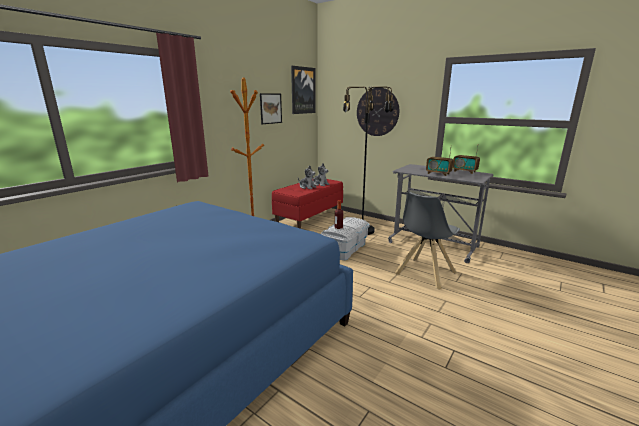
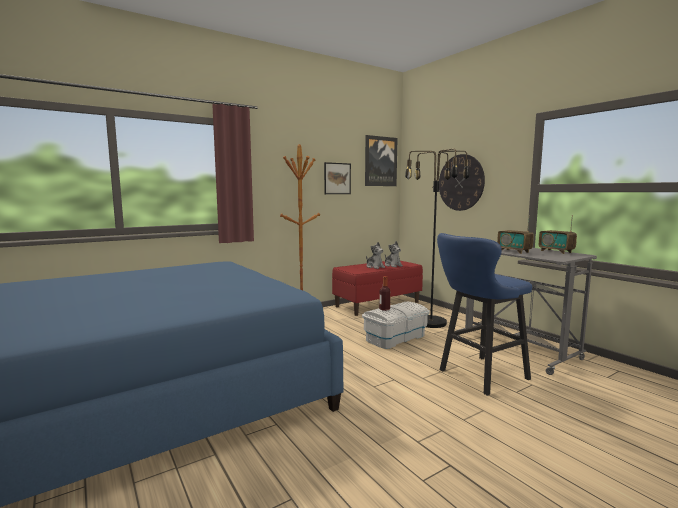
camera: 20 degrees right, 10 degrees down
(424, 273) = (476, 376): grey chair -> blue stool

